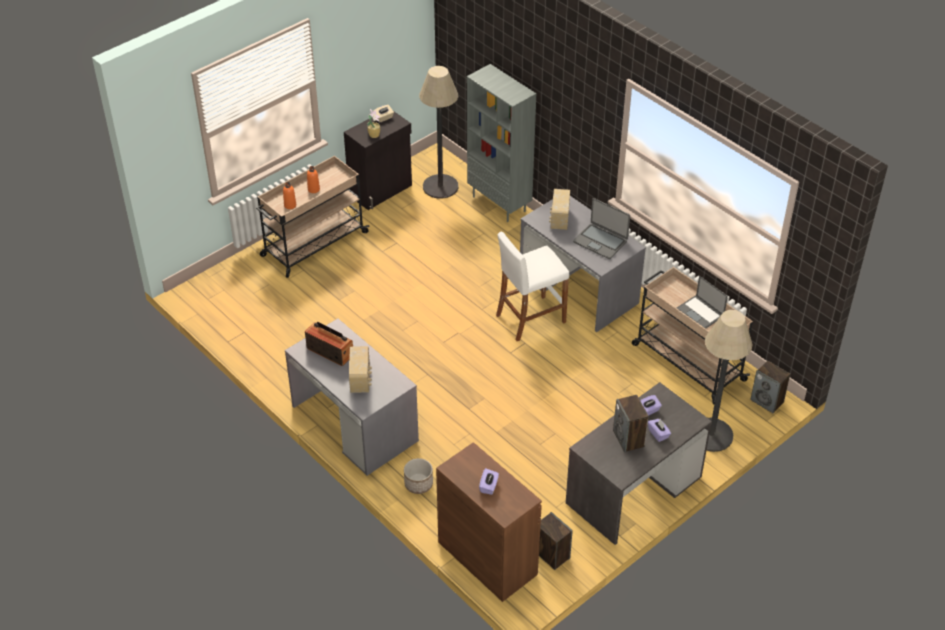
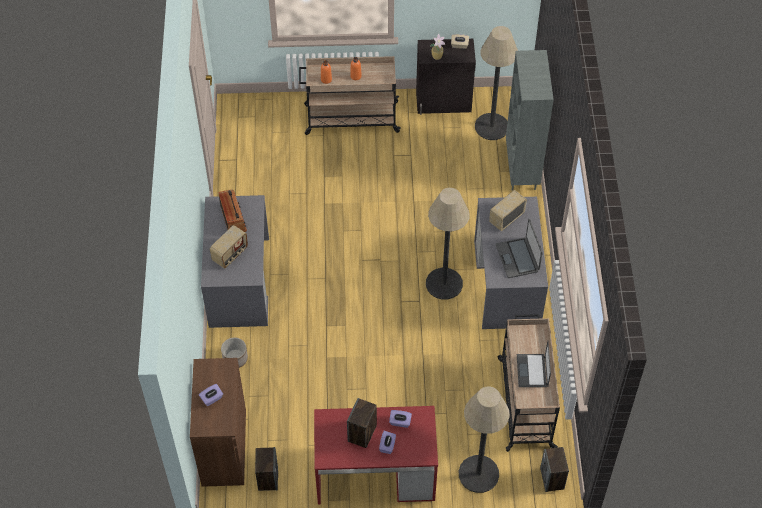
camera: 40 degrees right, 10 degrees up
(530, 318) = (444, 283): white stool -> floor lamp
(634, 490) = (375, 474): grey desk -> red desk

